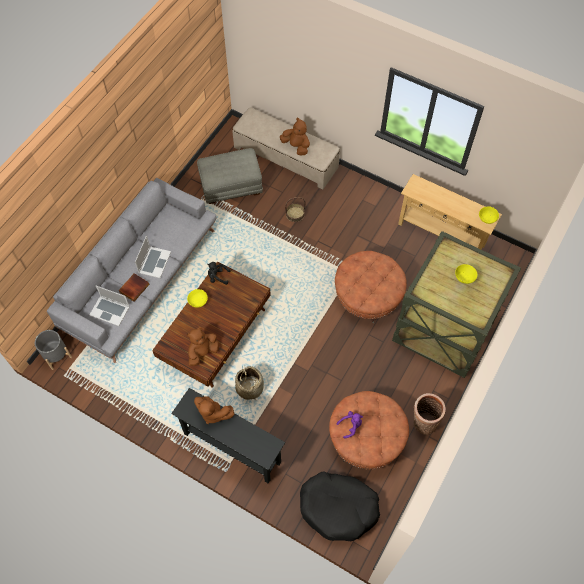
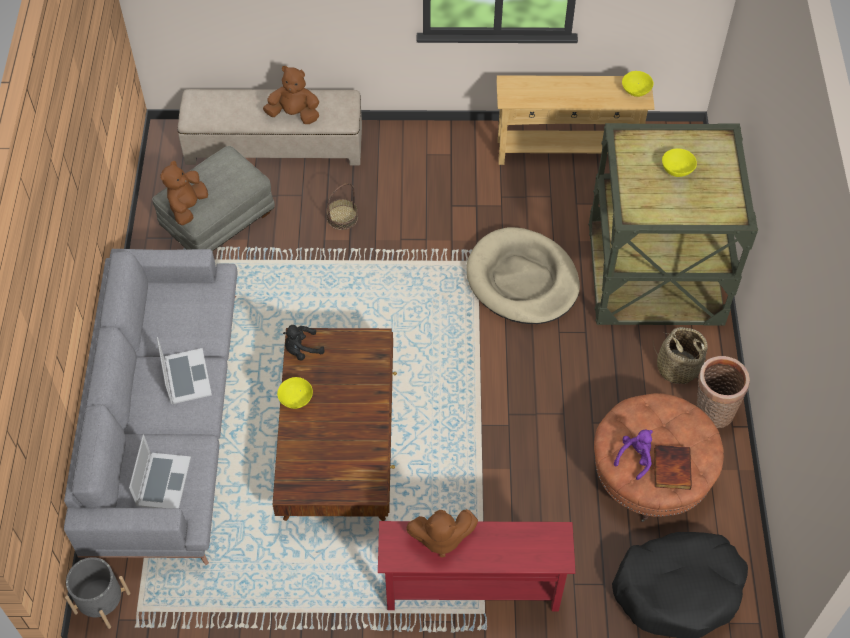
camera: 30 degrees left, 5 degrees down
(110, 310) = (163, 481): laptop -> laptop turned 75 degrees counterclockwise
(134, 287) = (179, 429): book -> book (670, 468)
(203, 352) = (353, 467): brown plush toy -> brown plush toy (187, 207)
(232, 448) = (472, 591): black console table -> red console table
(249, 388) = (440, 492): basket -> basket (677, 367)
(368, 295) = (522, 280): brown ottoman -> beige dog bed

